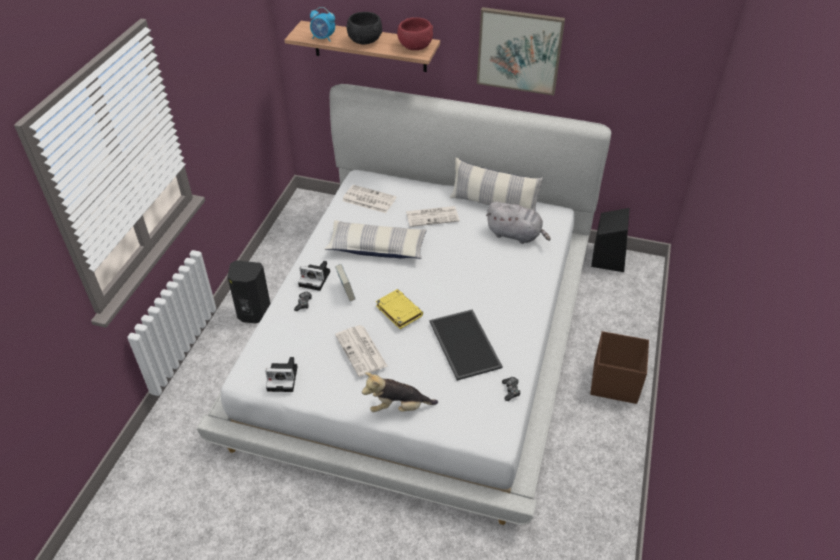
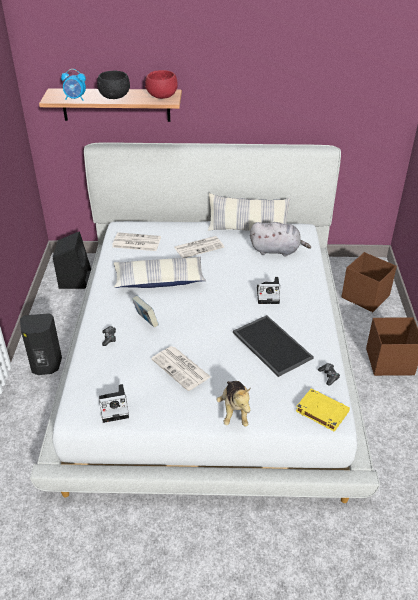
camera: 15 degrees left, 5 degrees down
(316, 278) = (113, 315): camera -> camera (269, 295)
(398, 311) = (201, 328): yellow book -> yellow book (321, 411)
(398, 407) = (234, 411): plush toy -> plush toy turned 75 degrees counterclockwise
(519, 51) = (253, 90): picture -> none
(608, 257) = (342, 265): black speaker -> black speaker (75, 279)
(619, 300) = (365, 296): none -> brown storage box

